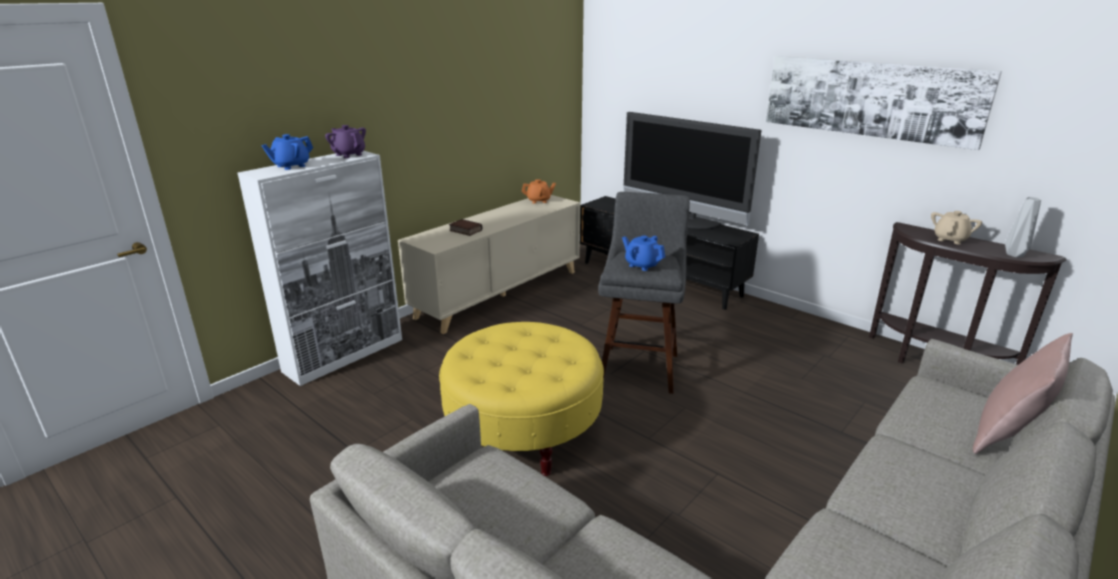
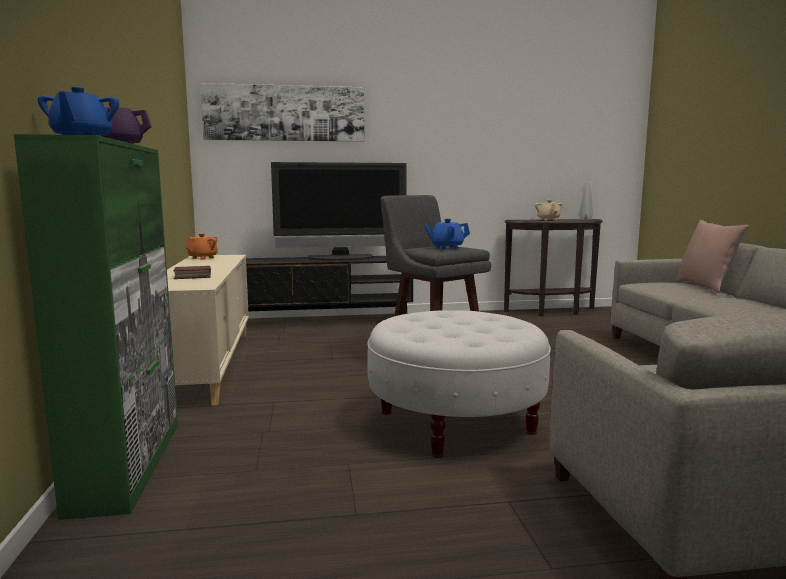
camera: 50 degrees left, 15 degrees down
(345, 355) = (128, 464): white cabinet -> green cabinet
(523, 430) = (455, 422): yellow ottoman -> white ottoman
(870, 99) = (472, 135): picture -> picture (284, 113)

